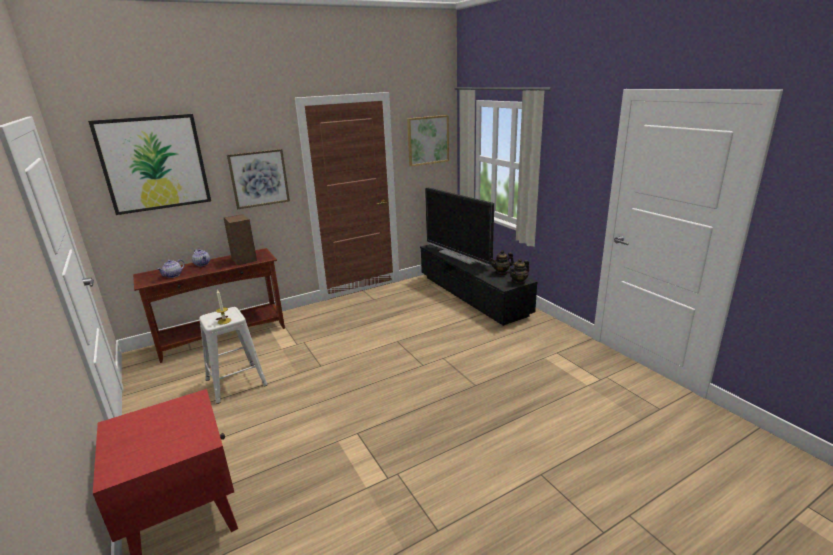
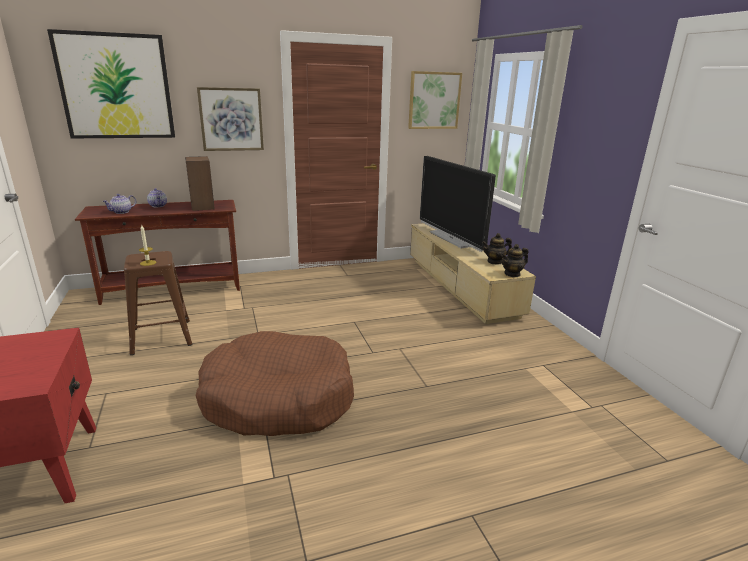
camera: 10 degrees right, 0 degrees up
(236, 382) = (161, 337): white stool -> brown stool
(363, 417) = (278, 398): none -> brown dog bed
(472, 295) = (460, 286): black tv stand -> beige tv stand

